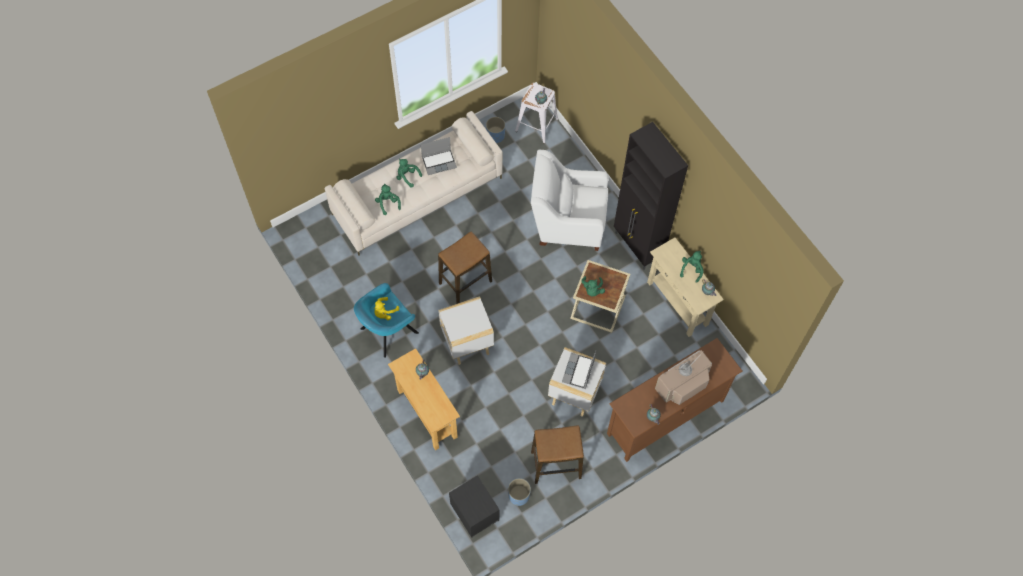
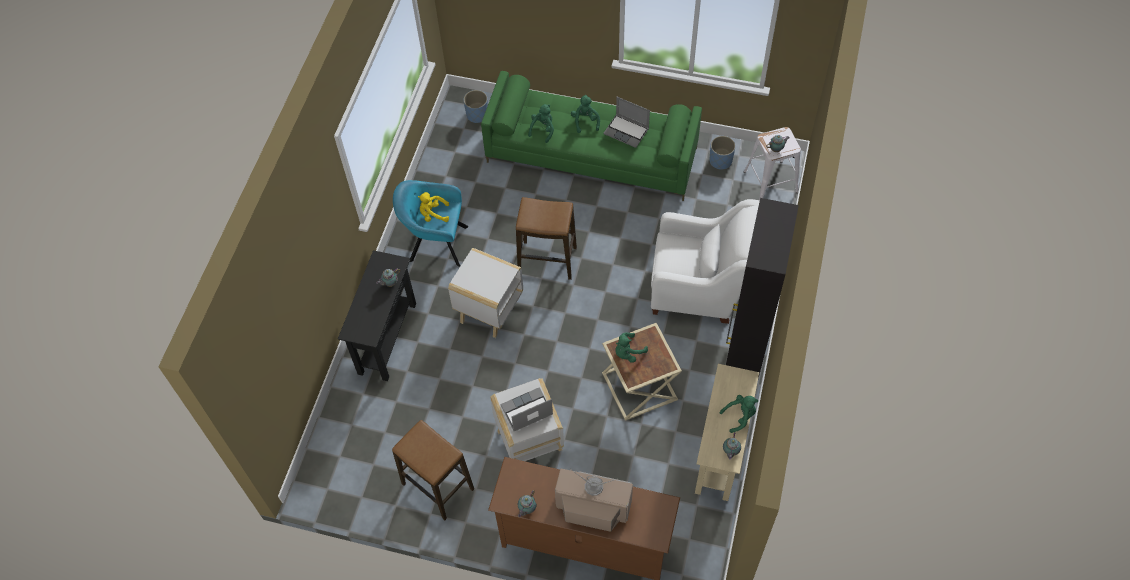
camera: 50 degrees right, 5 degrees down
(417, 195) = (592, 155): beige sofa -> green sofa
(427, 413) = (387, 338): beige console table -> black console table
(474, 512) = (325, 456): black nightstand -> none
(519, 495) = (377, 480): blue planter -> blue planter (477, 115)
(567, 222) = (699, 287): white armchair -> white armchair turned 135 degrees clockwise

